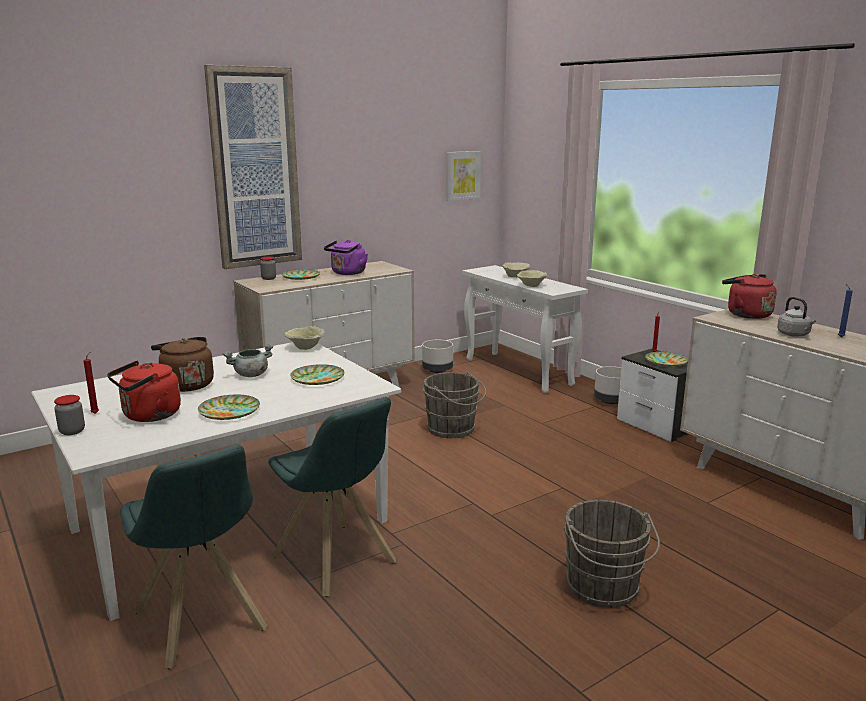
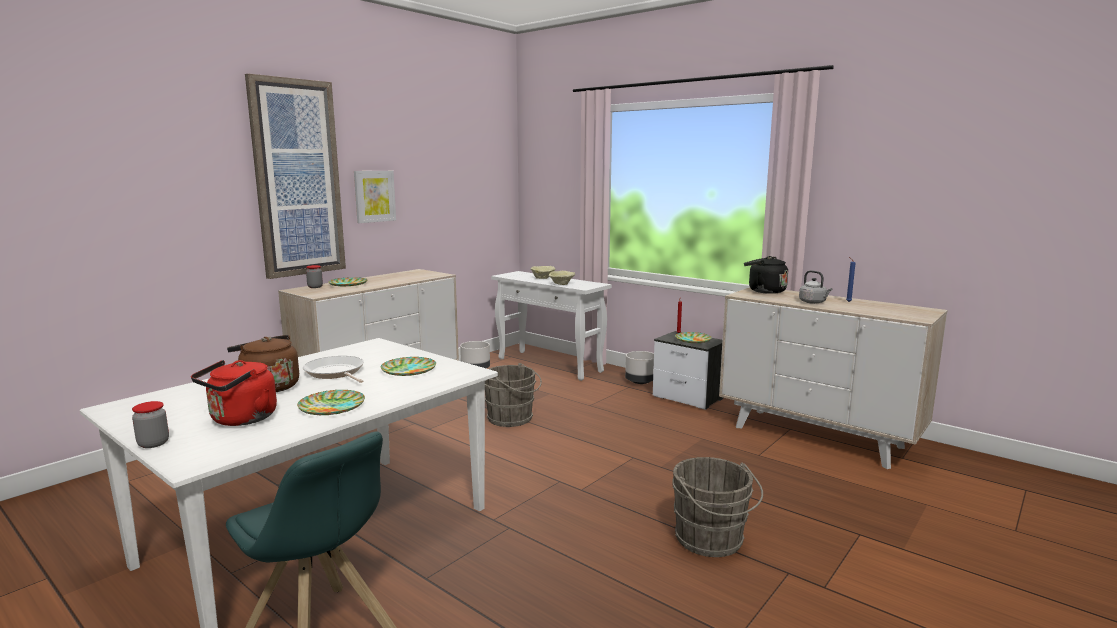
camera: 15 degrees left, 5 degrees down
(96, 413) = (174, 423): red candle -> none
(250, 375) = (335, 373): grey cooking pot -> frying pan
(304, 347) = (378, 345): beige bowl -> none
(335, 559) = (446, 552): turquoise chair -> none
(347, 273) = (393, 279): purple kettle -> none
(462, 175) = (485, 190): picture -> picture (374, 196)
(746, 314) = (764, 291): red kettle -> black kettle

